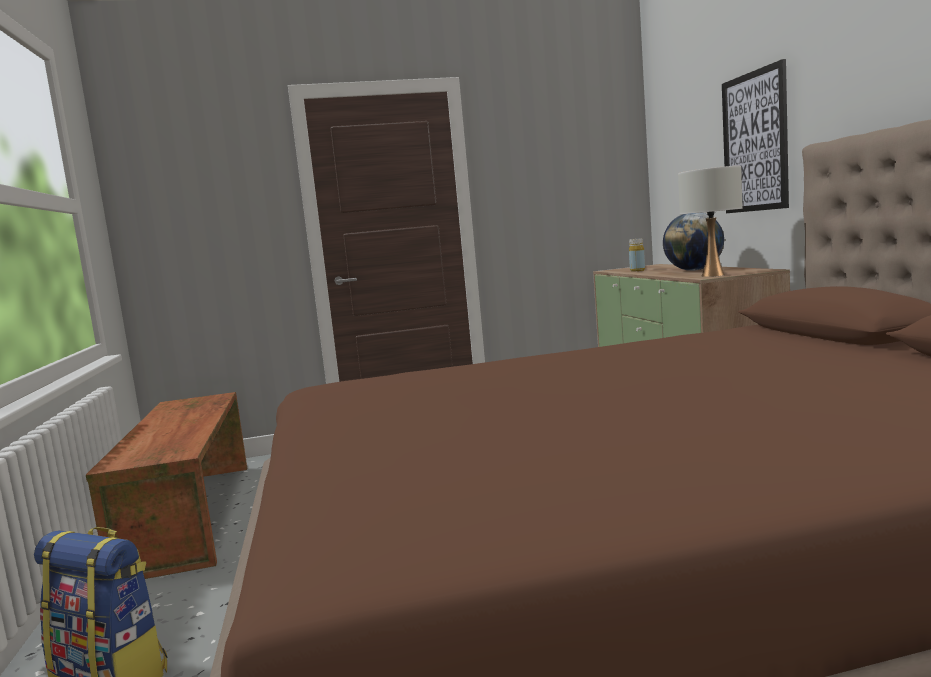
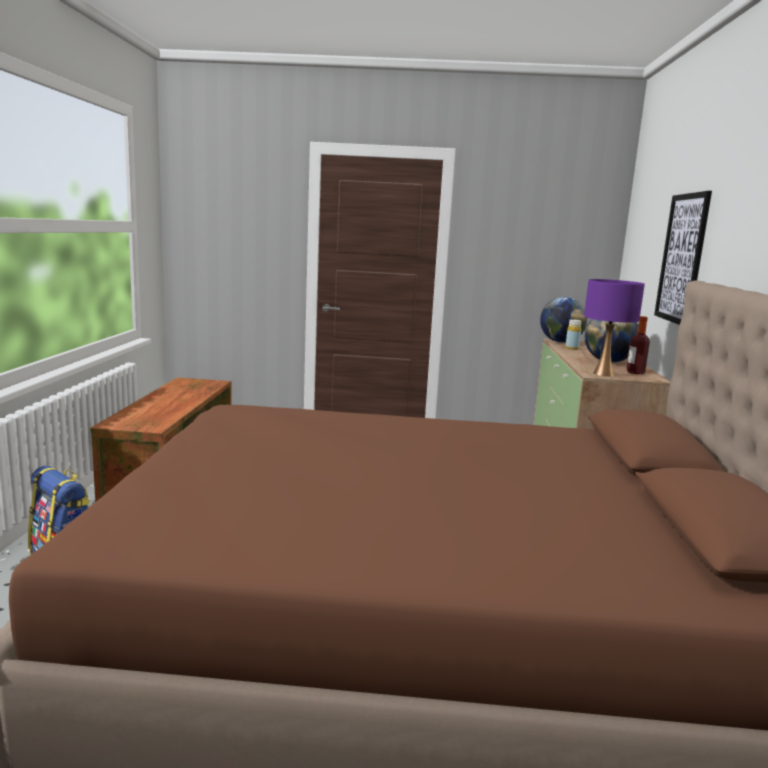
camera: 15 degrees right, 5 degrees up
(616, 270) = (560, 342): none -> globe
(712, 275) = (603, 374): white table lamp -> purple table lamp
(737, 270) = (635, 372): none -> bottle

